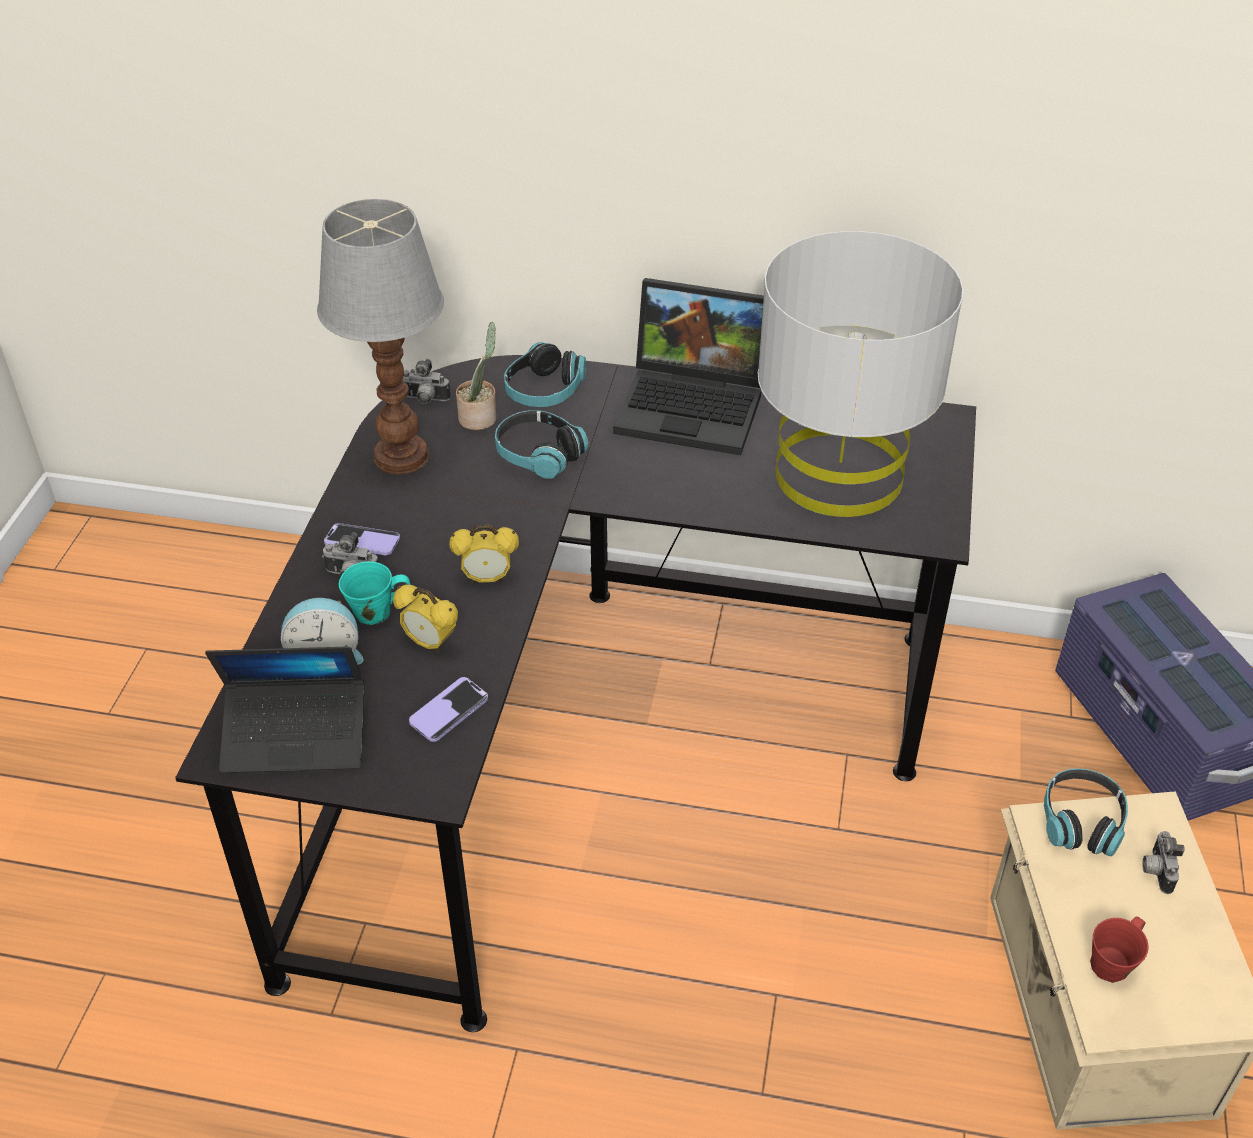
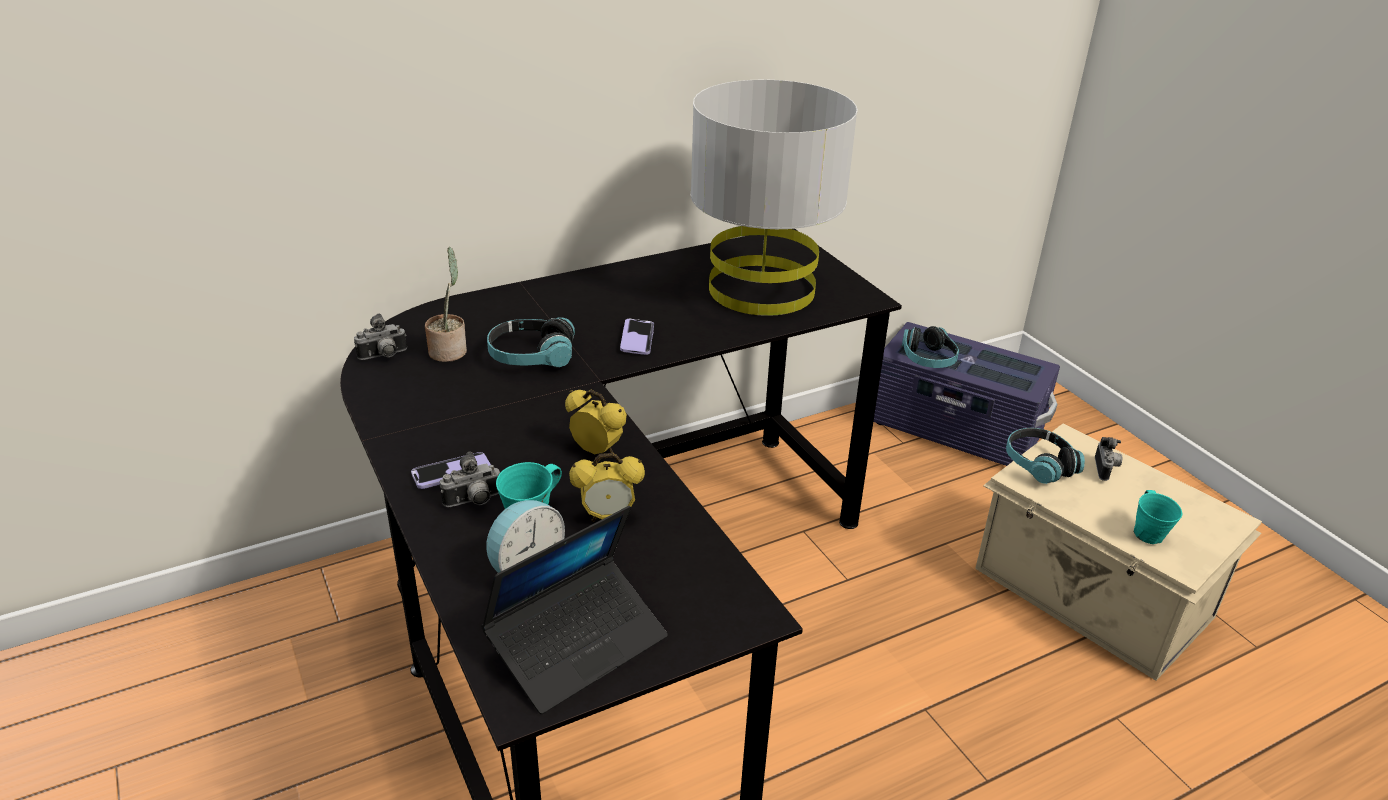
camera: 40 degrees left, 10 degrees down
(399, 457) = (409, 402): table lamp -> none
(449, 711) = (686, 555): phone -> phone (637, 338)
(487, 579) = (596, 451): alarm clock -> alarm clock turned 105 degrees counterclockwise
(544, 390) = (481, 316): headphones -> headphones (928, 358)
(695, 406) = (611, 286): laptop -> none
(1112, 965) = (1148, 533): red mug -> turquoise mug
(1155, 870) = (1106, 469): camera -> camera turned 135 degrees counterclockwise

